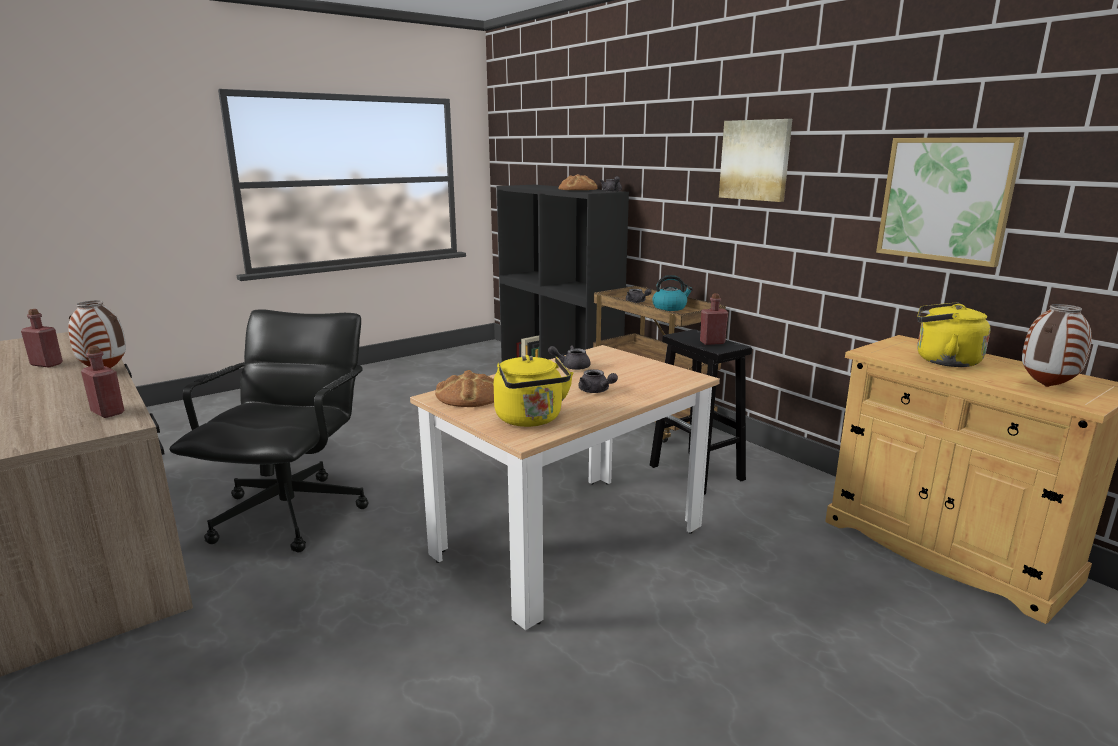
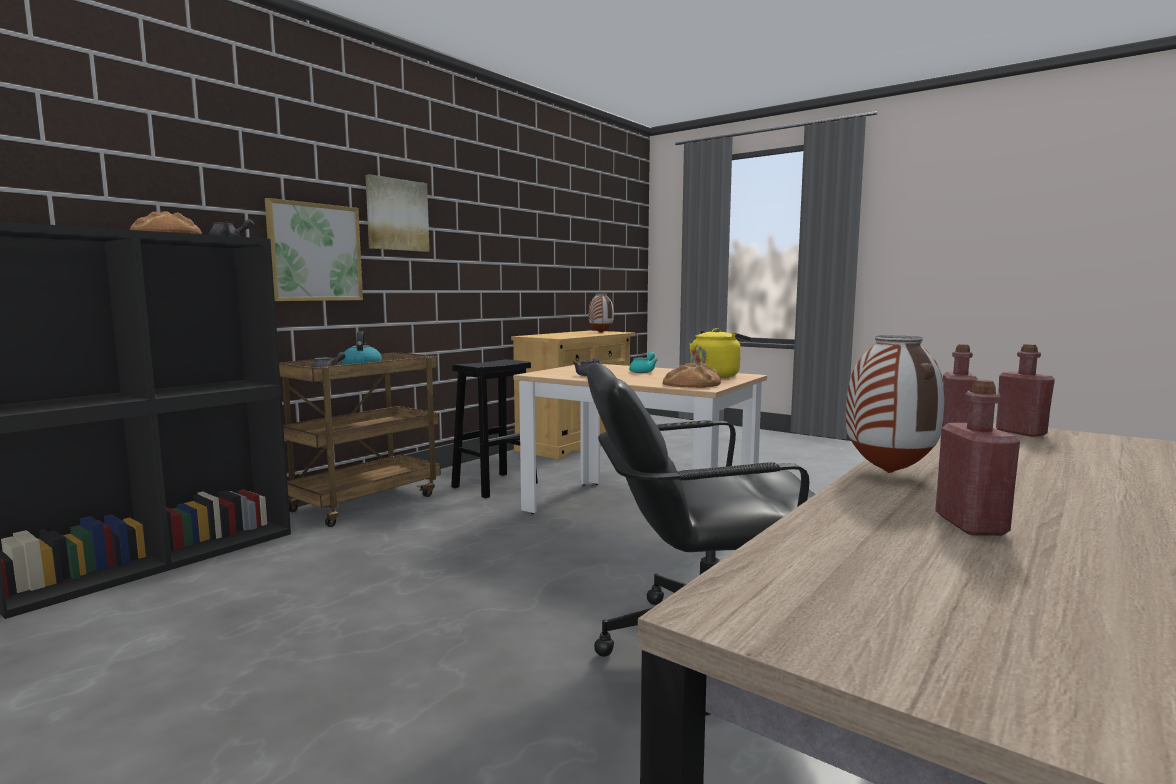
camera: 105 degrees left, 10 degrees down
(596, 391) = (643, 371): grey teapot -> turquoise teapot
(712, 342) = (497, 362): red bottle -> red bottle (1020, 432)
(943, 361) = (567, 335): yellow kettle -> none
(945, 199) = (515, 248): picture -> picture (314, 252)

